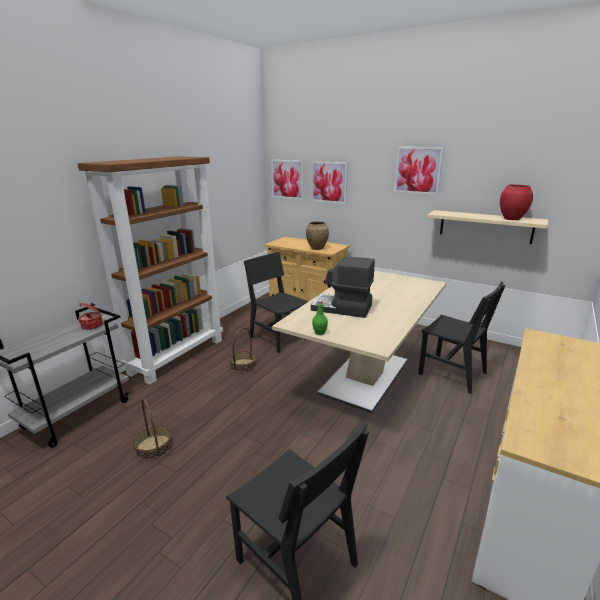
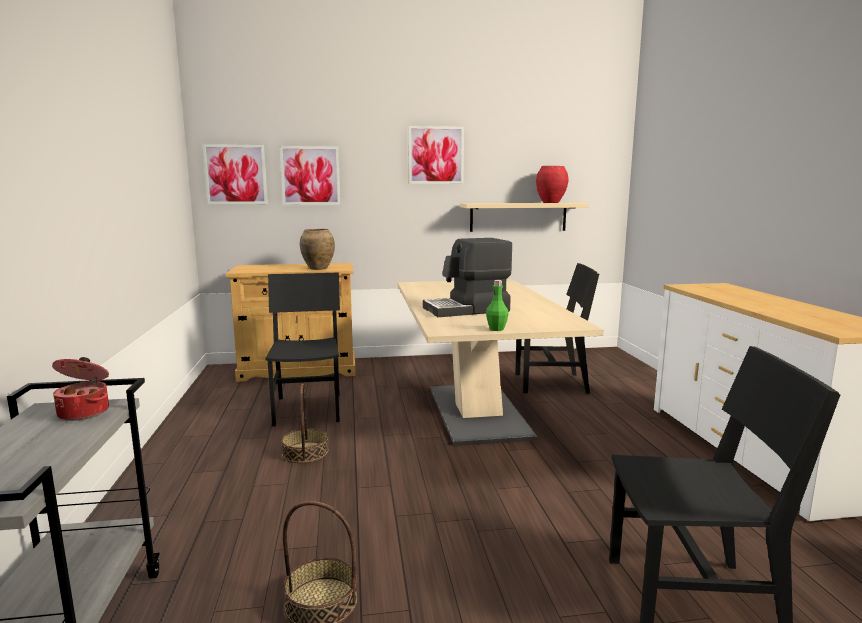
camera: 40 degrees left, 10 degrees down
(177, 355) = (164, 479): brown bookcase -> none
(278, 338) = (308, 409): black chair -> black chair turned 75 degrees clockwise

